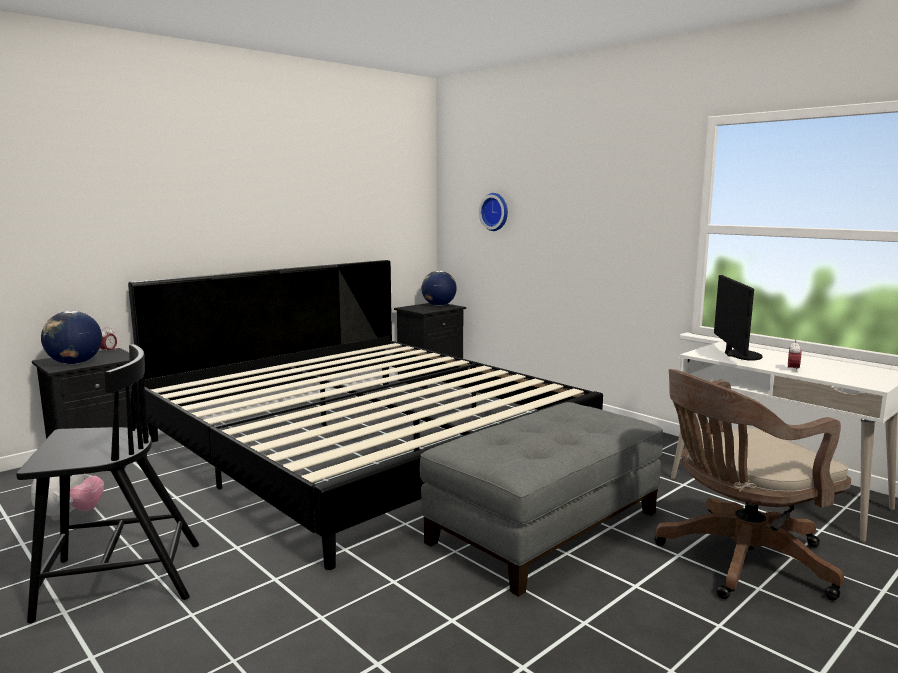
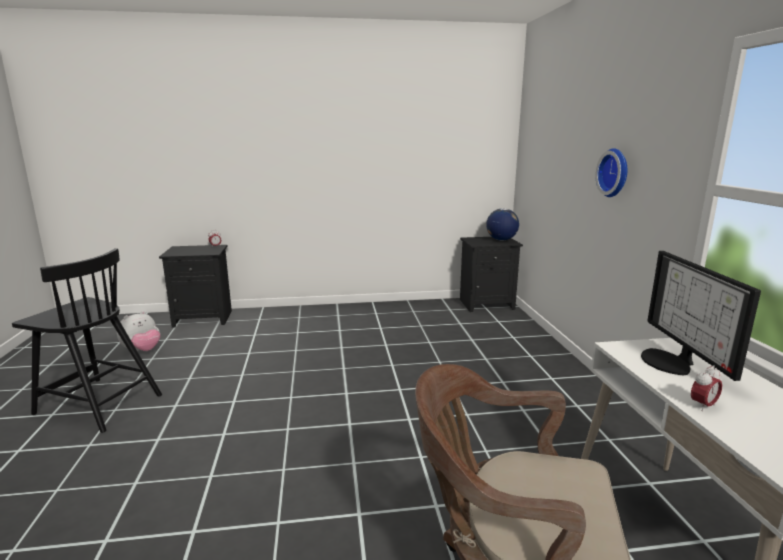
camera: 35 degrees right, 5 degrees up
(74, 363) = (183, 252): globe -> none
(366, 446) = (357, 351): bed -> none
(495, 212) = (549, 155): wall clock -> wall clock (615, 173)
(544, 526) = (379, 477): grey ottoman -> none
(739, 355) = (672, 362): monitor -> monitor turned 135 degrees clockwise

